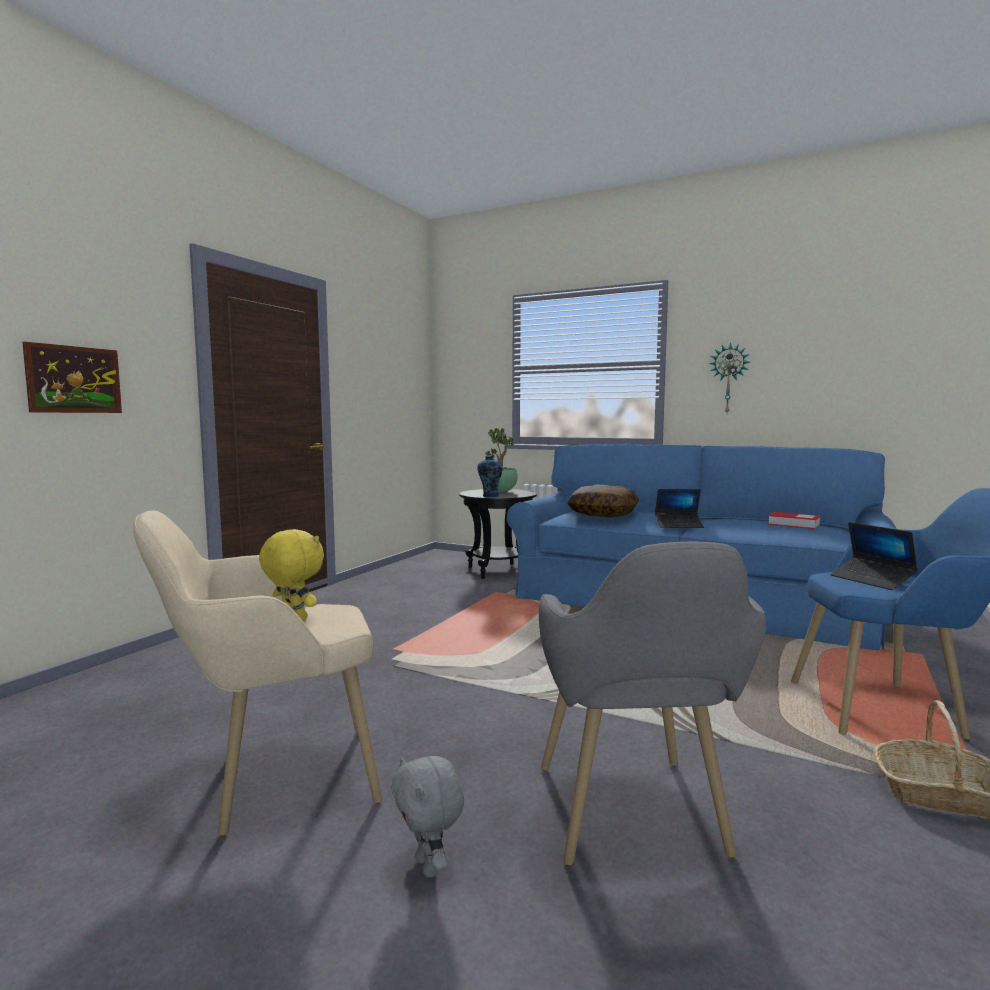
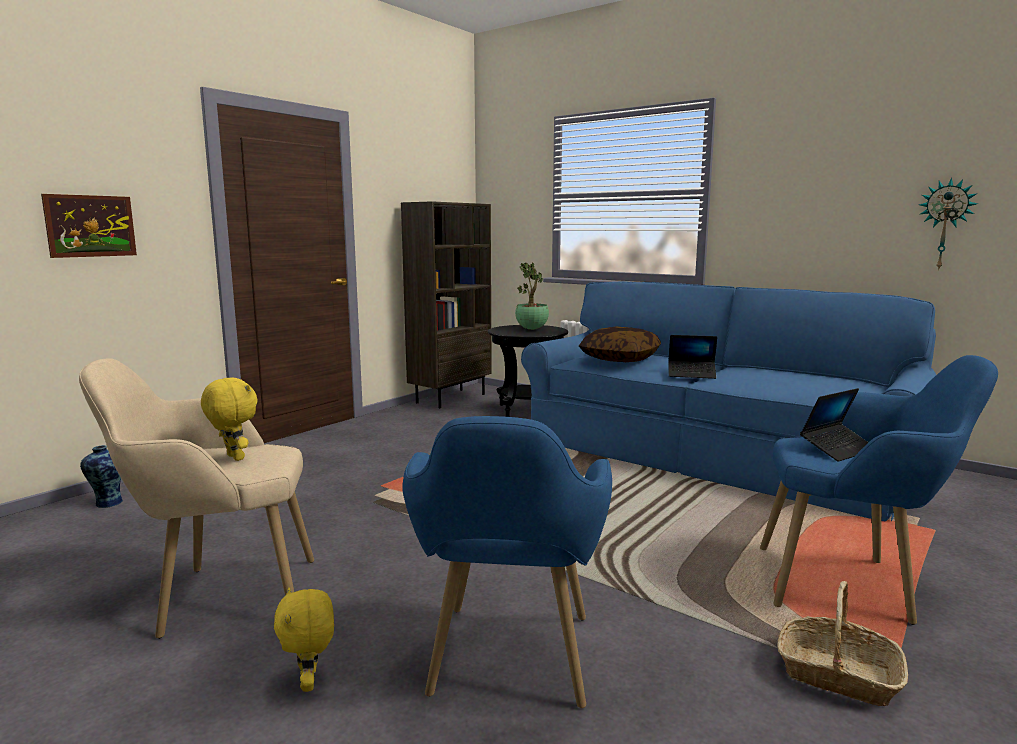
camera: 10 degrees right, 5 degrees up
(416, 563) = (450, 398): none -> brown bookcase
(429, 866) = (310, 683): grey plush toy -> yellow plush toy
(489, 496) = (515, 334): vase -> vase (107, 503)
(635, 827) = (509, 671): grey armchair -> blue armchair
(729, 379) = (777, 210): wall clock -> wall clock (945, 224)
(793, 524) = (819, 378): book -> none
(872, 580) = (837, 449): laptop -> laptop turned 105 degrees counterclockwise

